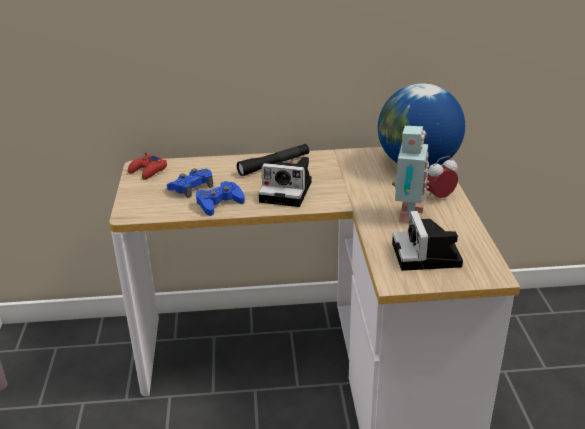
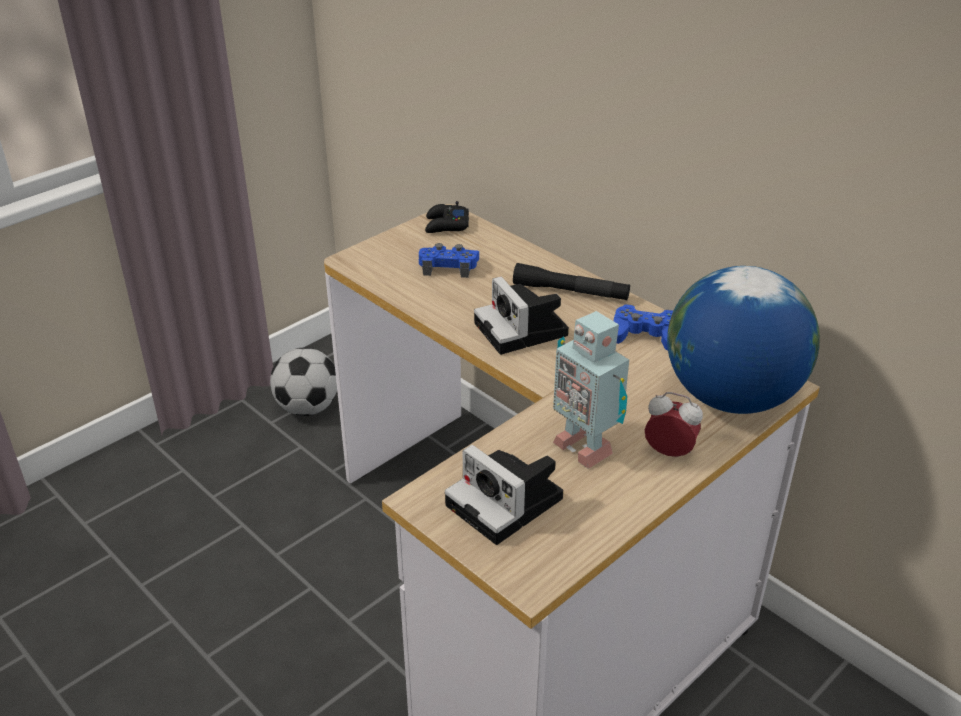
camera: 50 degrees right, 5 degrees up
(52, 380) = (308, 407): none -> football
(148, 171) = (446, 225): red game controller -> black game controller
(219, 203) = (439, 300): blue game controller -> blue game controller (645, 335)
(407, 216) = (584, 446): toy robot -> toy robot turned 75 degrees clockwise
(428, 256) = (508, 503): camera -> camera turned 90 degrees counterclockwise

